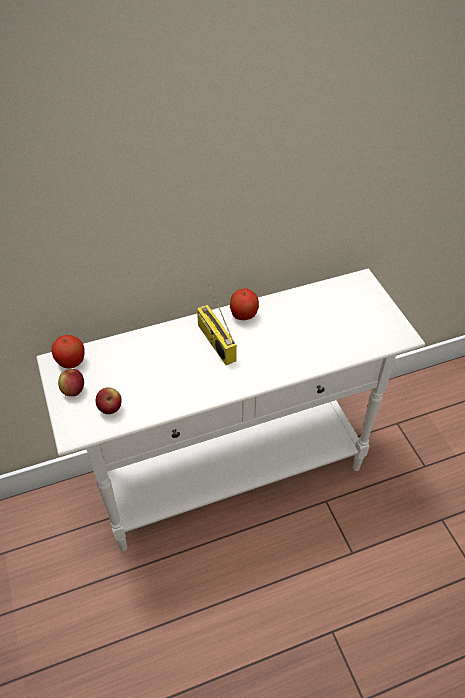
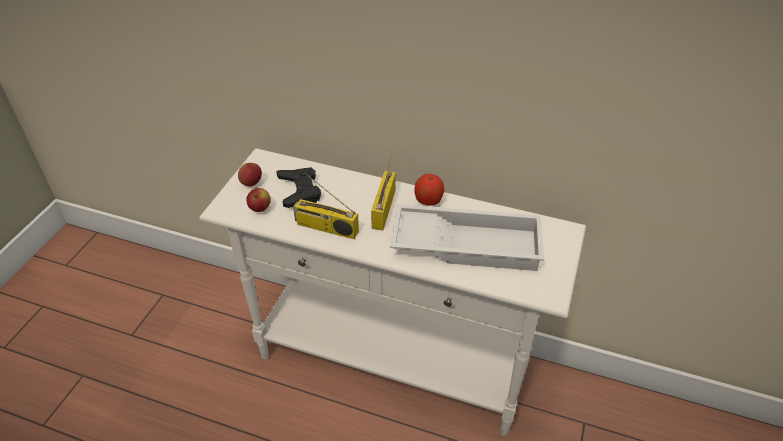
camera: 40 degrees right, 5 degrees down
(71, 362) = (270, 164): apple -> none
(127, 370) = (299, 191): none -> black game controller
(188, 389) = (326, 228): none -> radio
(308, 331) = (467, 243): none -> white tray

